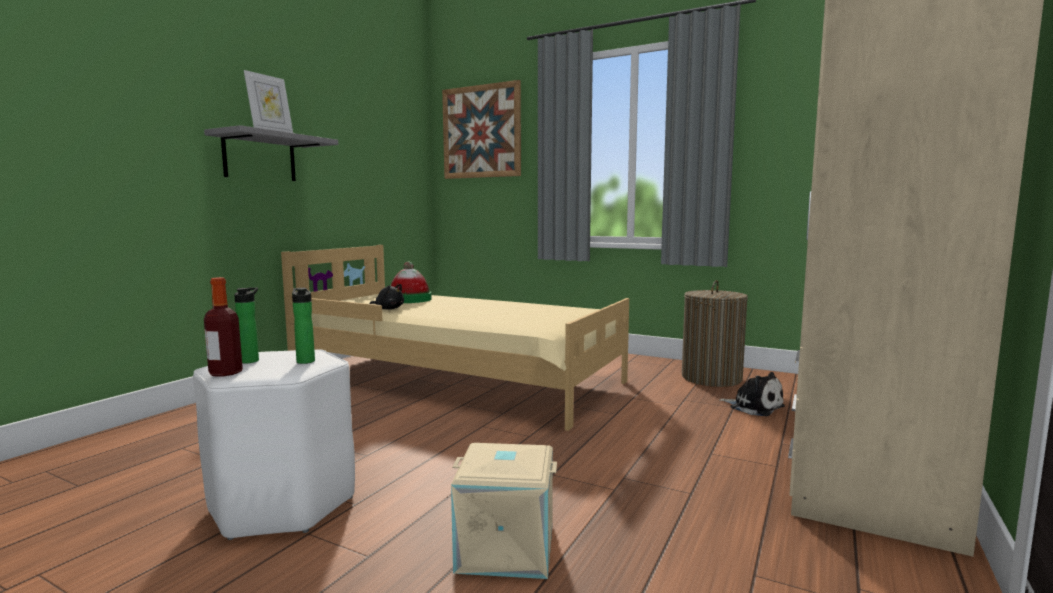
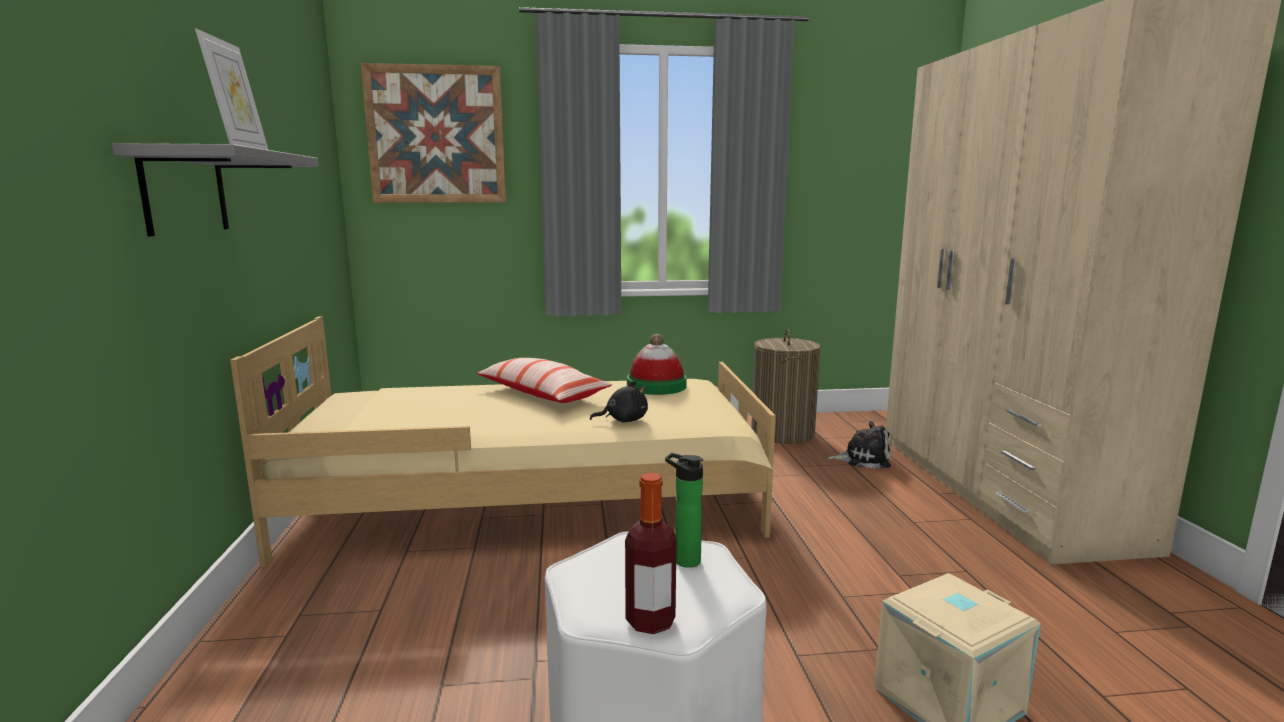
camera: 35 degrees left, 5 degrees up
(251, 360) = (612, 585): bottle -> none
(388, 309) = (444, 426): black plush toy -> black plush toy (623, 420)
(409, 299) = (429, 402): hat -> hat (656, 386)
(476, 304) = (542, 394): none -> pillow

